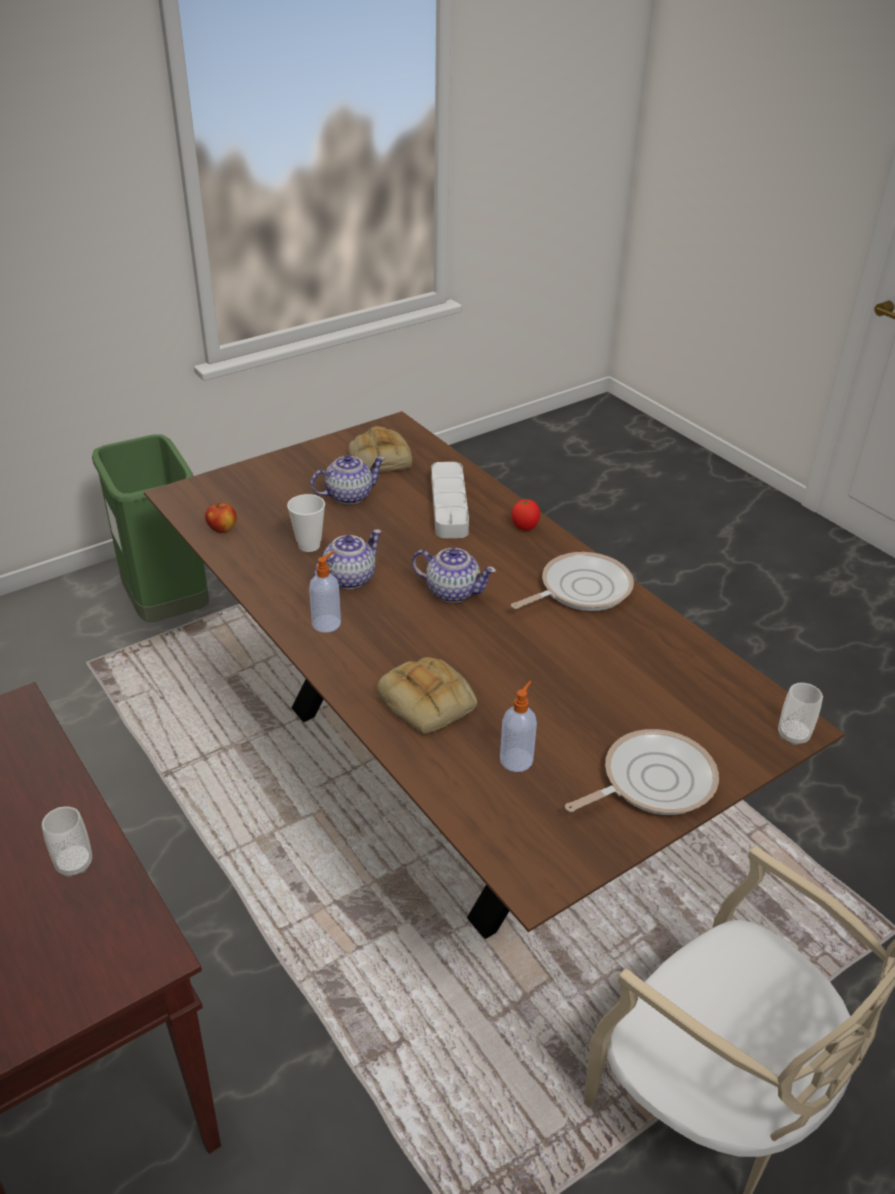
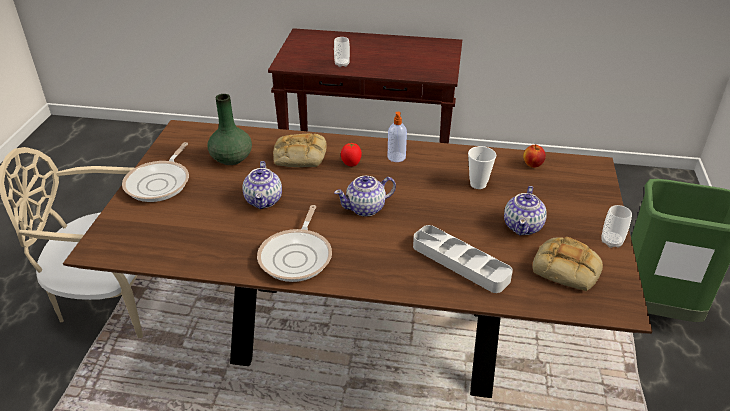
camera: 135 degrees right, 0 degrees up
(349, 578) = (426, 182): teapot -> teapot (264, 200)
(517, 759) = (232, 158): soap dispenser -> green vase
(524, 528) = (389, 278): tomato -> tomato (351, 164)
(793, 735) = (95, 243): cup -> cup (611, 242)

